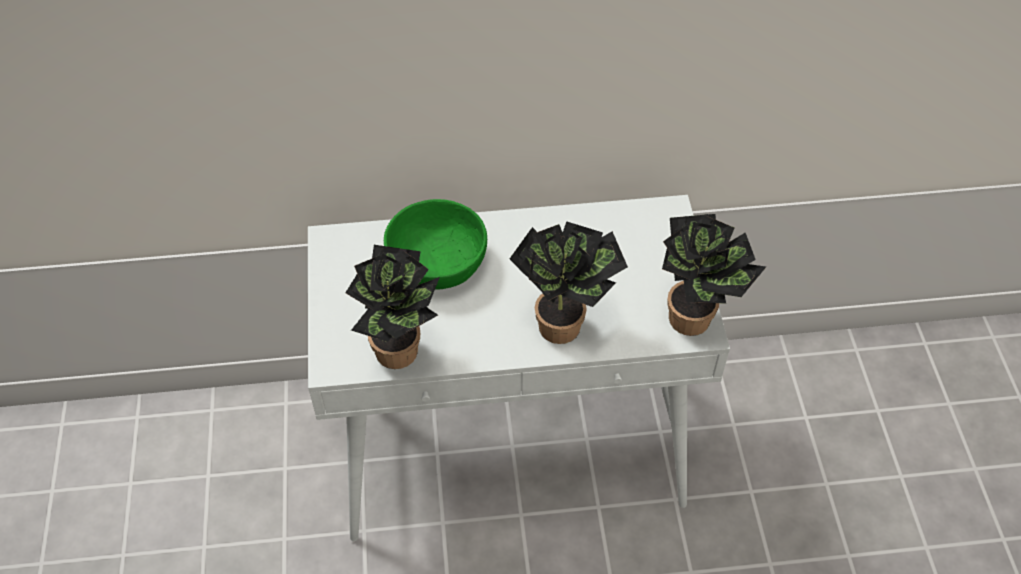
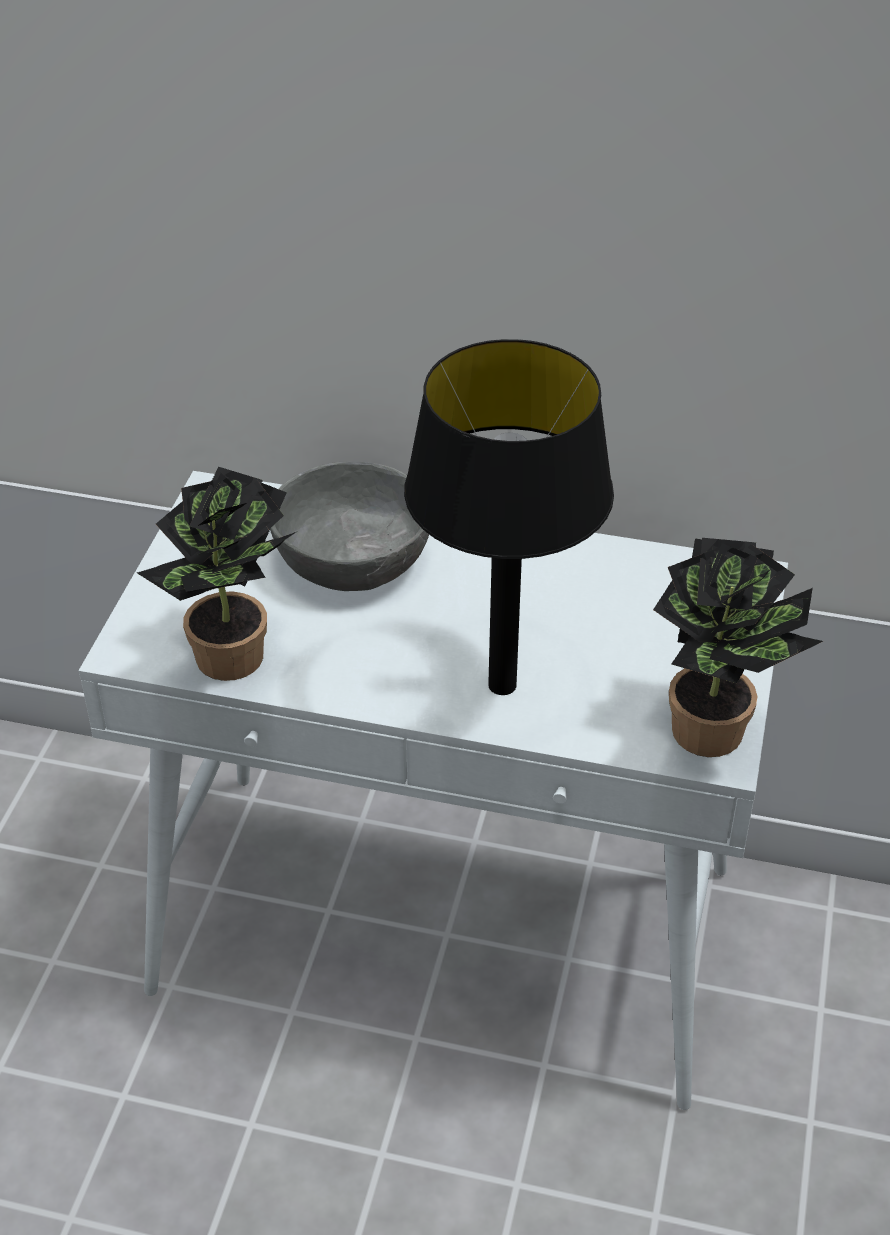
camera: 20 degrees right, 10 degrees down
(437, 262) = (351, 558): green bowl -> grey bowl
(565, 323) = (502, 686): potted plant -> black table lamp

